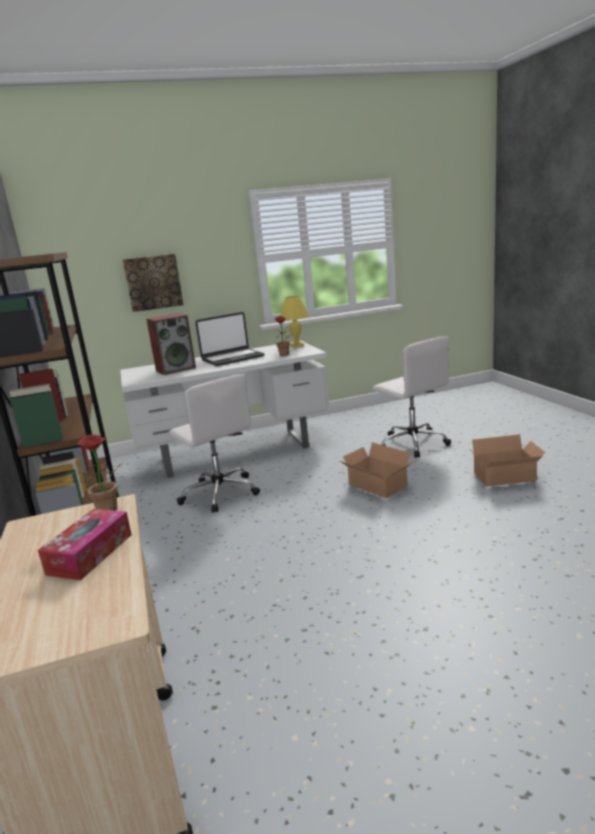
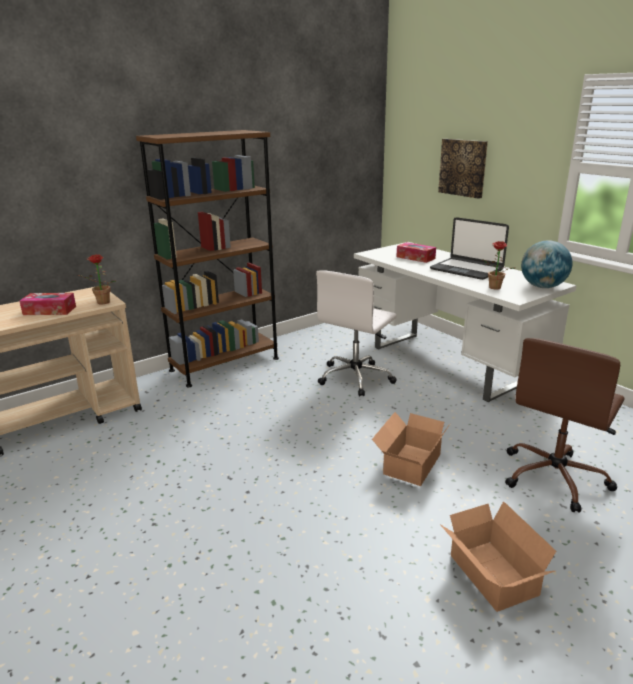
camera: 70 degrees right, 5 degrees up
(176, 369) = (415, 258): speaker -> tissue box
(296, 346) = (542, 287): yellow table lamp -> globe
(412, 443) = (555, 477): white office chair -> brown office chair

